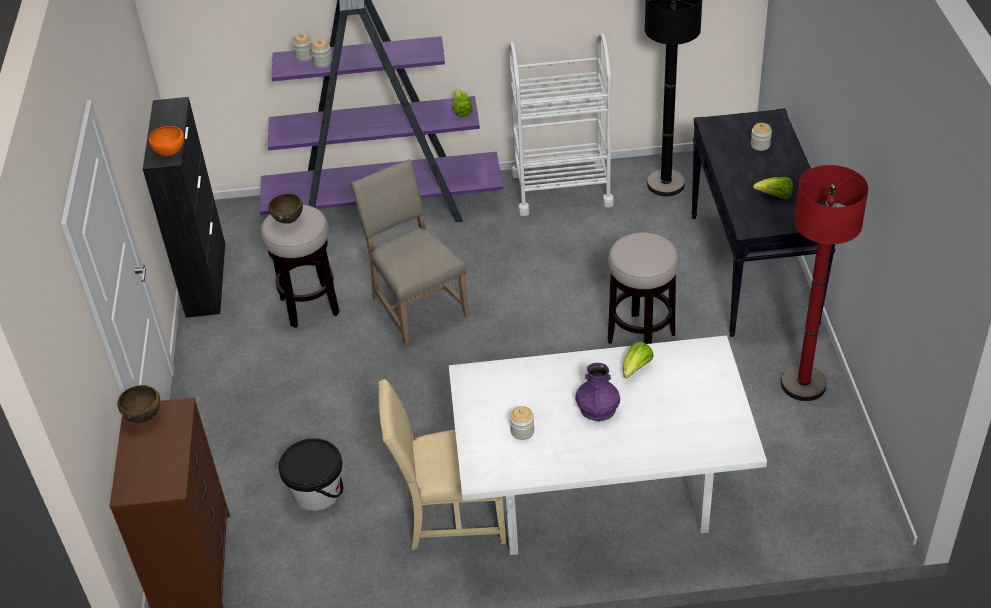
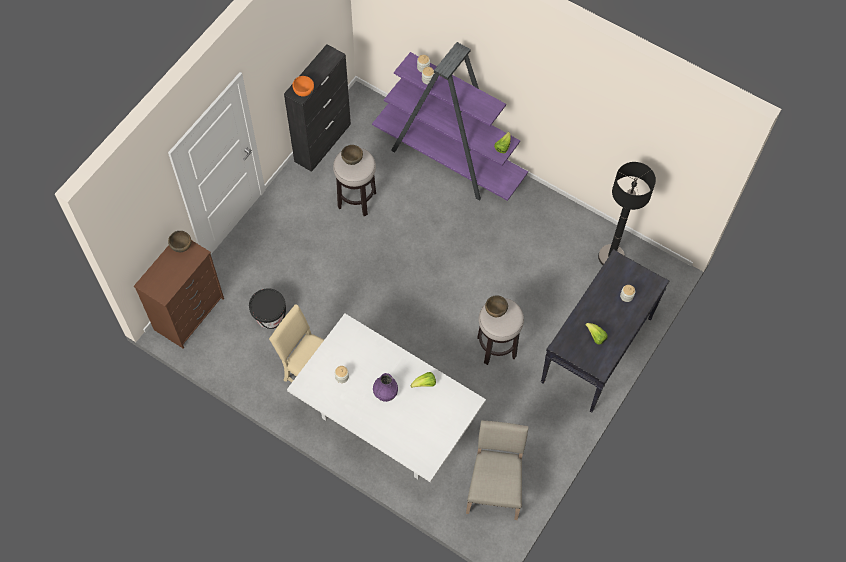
camera: 35 degrees right, 20 degrees up
(416, 306) = (407, 240): beige chair -> beige chair (494, 487)
(561, 189) = (552, 217): white cart -> none
(632, 251) = (495, 311): none -> brown bowl
(803, 384) = (546, 439): red floor lamp -> none

